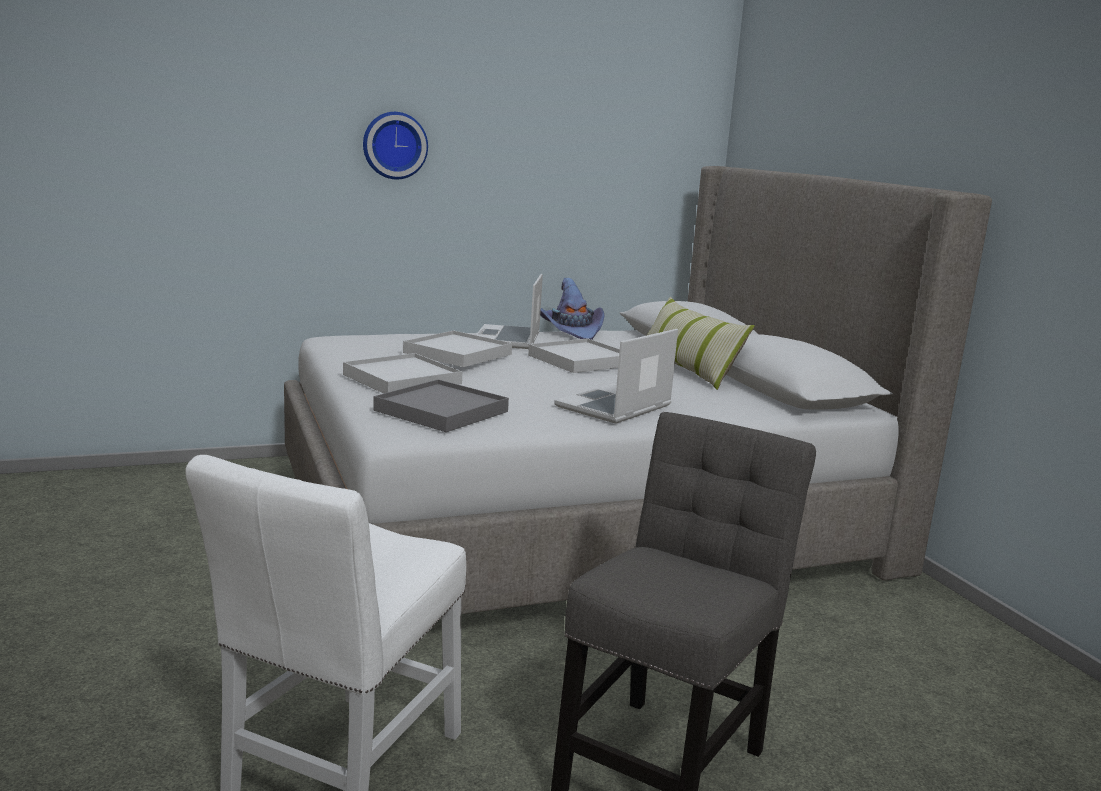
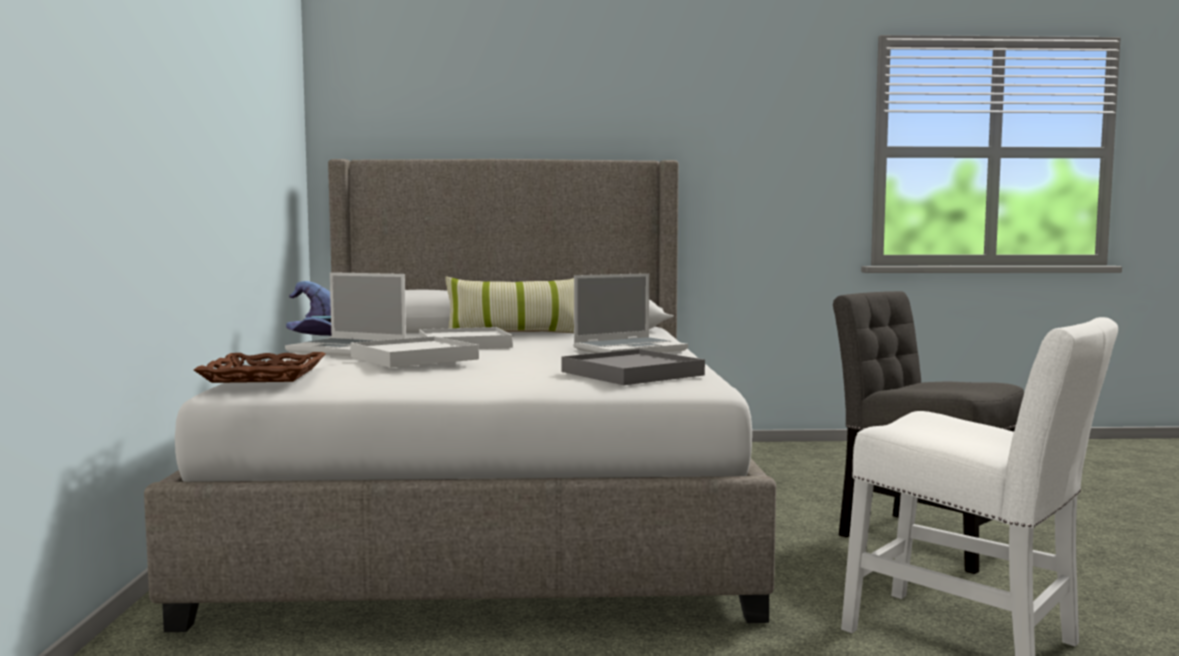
camera: 70 degrees left, 10 degrees down
(355, 335) = (263, 375): none -> brown tray
(394, 145) = (151, 110): wall clock -> none
(402, 379) = (499, 376): white tray -> none
(614, 407) = (630, 349): laptop -> laptop turned 90 degrees counterclockwise

